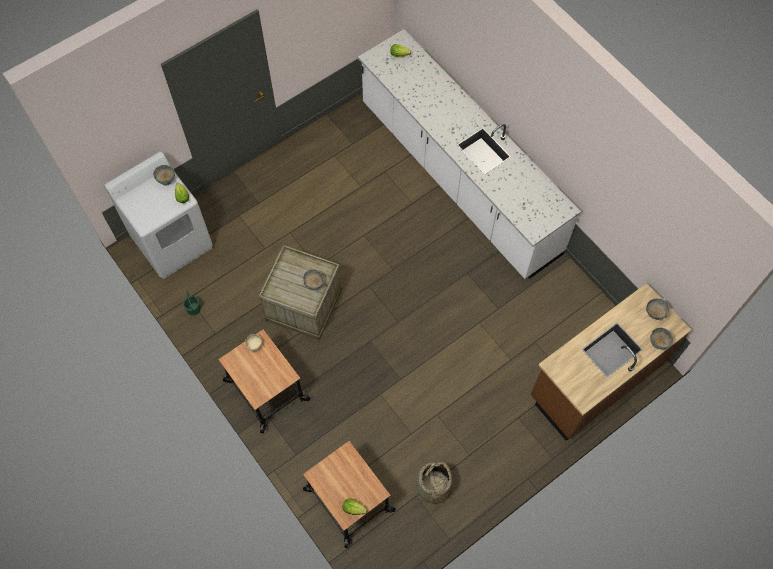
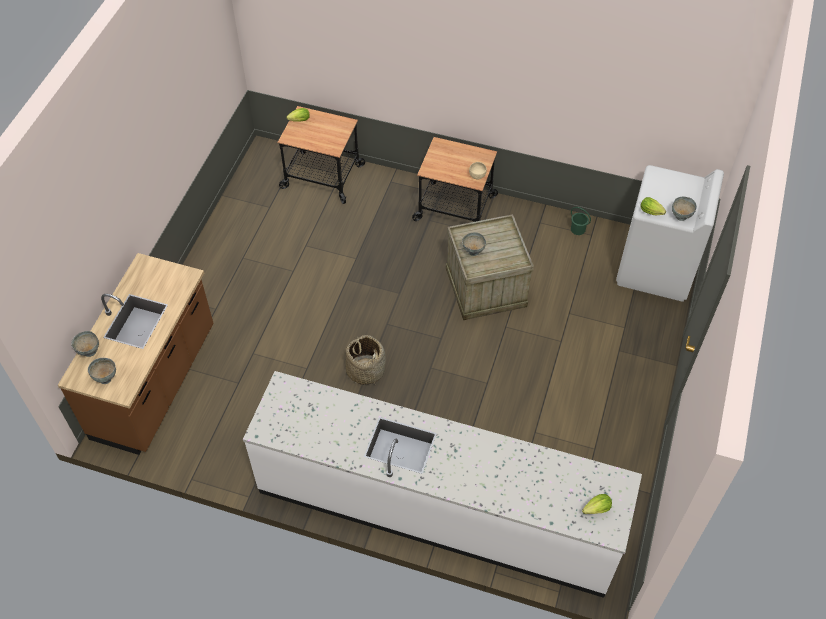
camera: 145 degrees right, 10 degrees down
(433, 487) = (258, 220): basket -> basket (365, 370)

